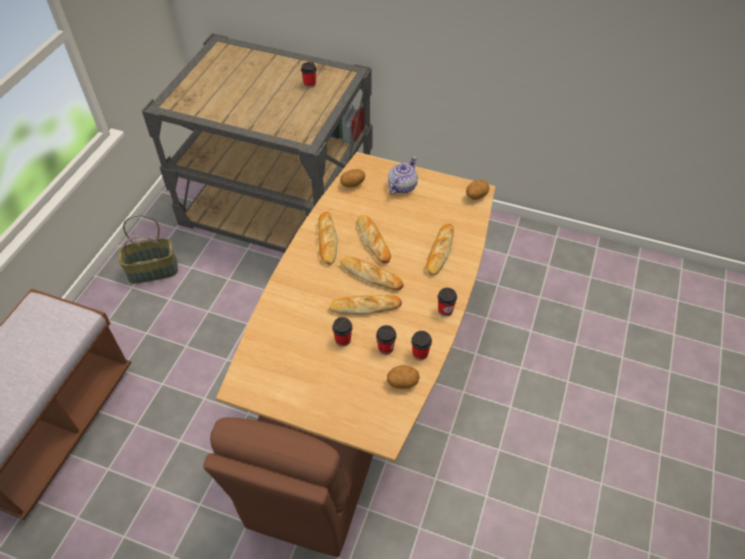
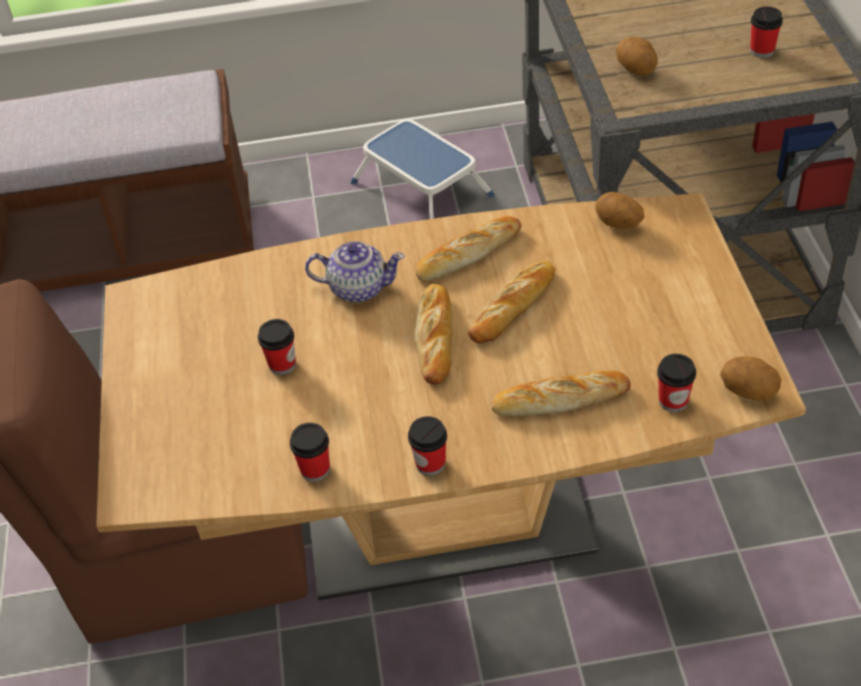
camera: 65 degrees right, 5 degrees down
(152, 271) = (422, 188): basket -> blue step ladder
(365, 306) = (365, 359): bread -> none
(385, 348) = (299, 421): cup -> cup (673, 401)
(401, 186) = (672, 283): teapot -> teapot (358, 288)
(402, 382) = (243, 472): potato -> potato (636, 70)

